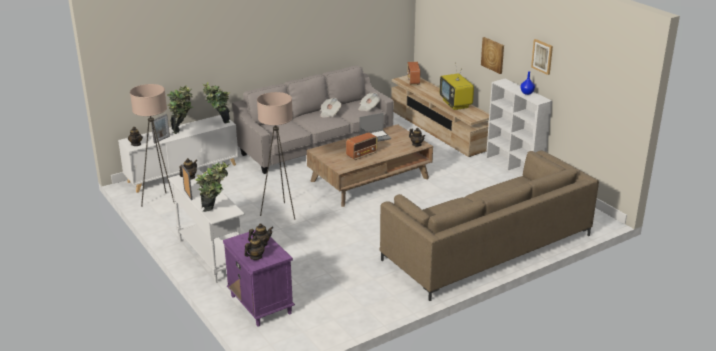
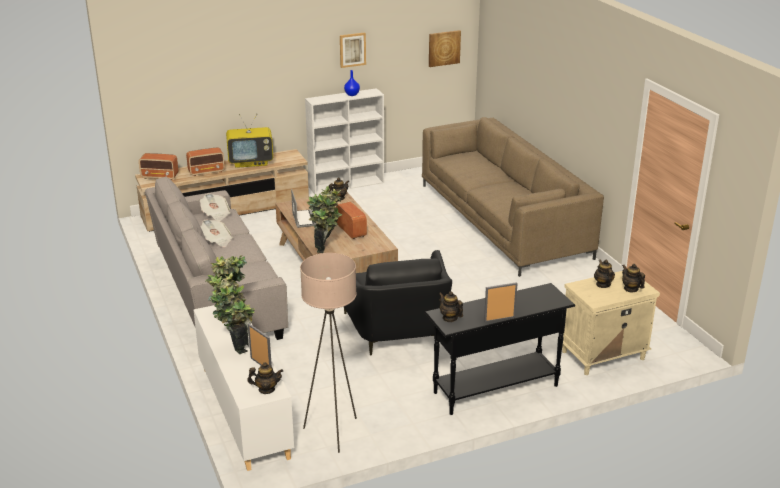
camera: 80 degrees left, 0 degrees up
(210, 256) = (495, 389): white console table -> black console table
(216, 212) = (548, 300): potted plant -> potted plant (326, 247)
(260, 304) = (602, 356): purple nightstand -> beige nightstand
(280, 212) = (397, 332): beige floor lamp -> black armchair
(430, 93) = (207, 172): none -> radio
(493, 55) = (277, 82): picture -> picture (444, 48)

